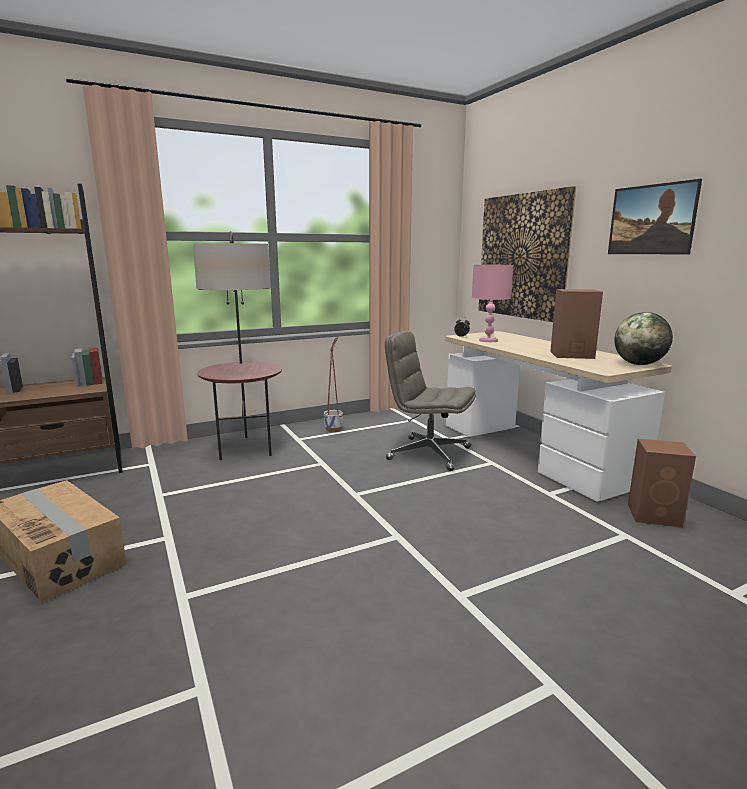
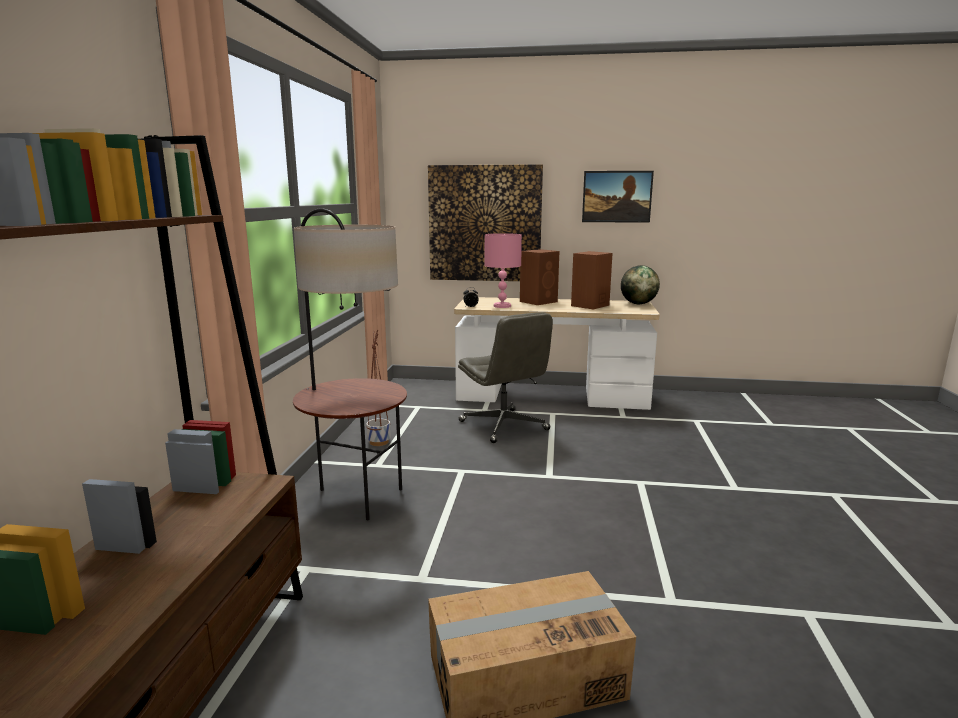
camera: 55 degrees left, 0 degrees up
(428, 453) = (504, 426): grey office chair -> grey office chair turned 90 degrees counterclockwise
(655, 515) = (679, 405): brown speaker -> brown speaker (539, 301)

